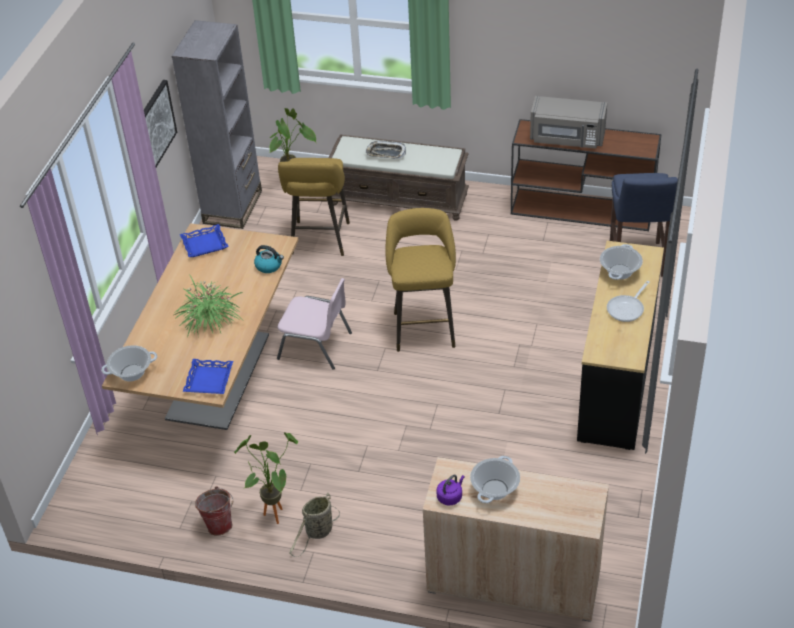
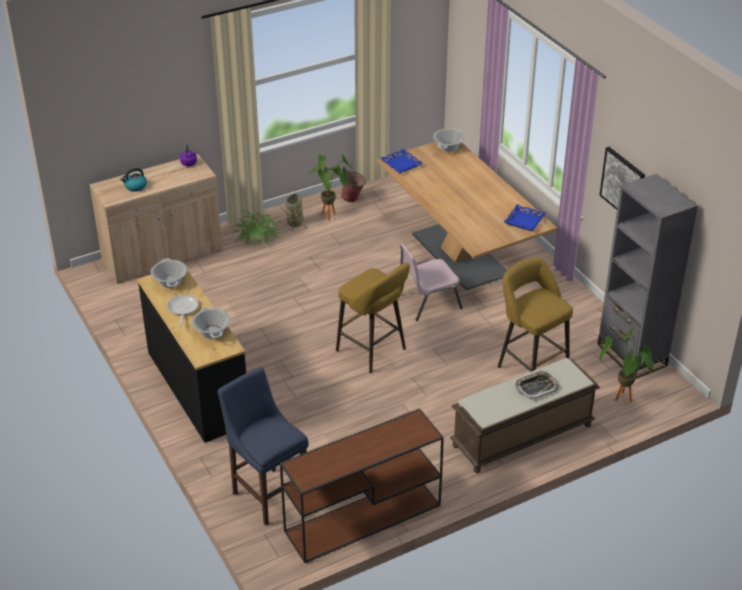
camera: 135 degrees right, 5 degrees down
(209, 320) = (449, 187): potted plant -> potted plant (258, 239)
(269, 266) = (463, 230): kettle -> kettle (135, 186)
(494, 489) = (168, 177): cooking pot -> cooking pot (170, 281)
(567, 138) = (379, 440): grey microwave -> none

